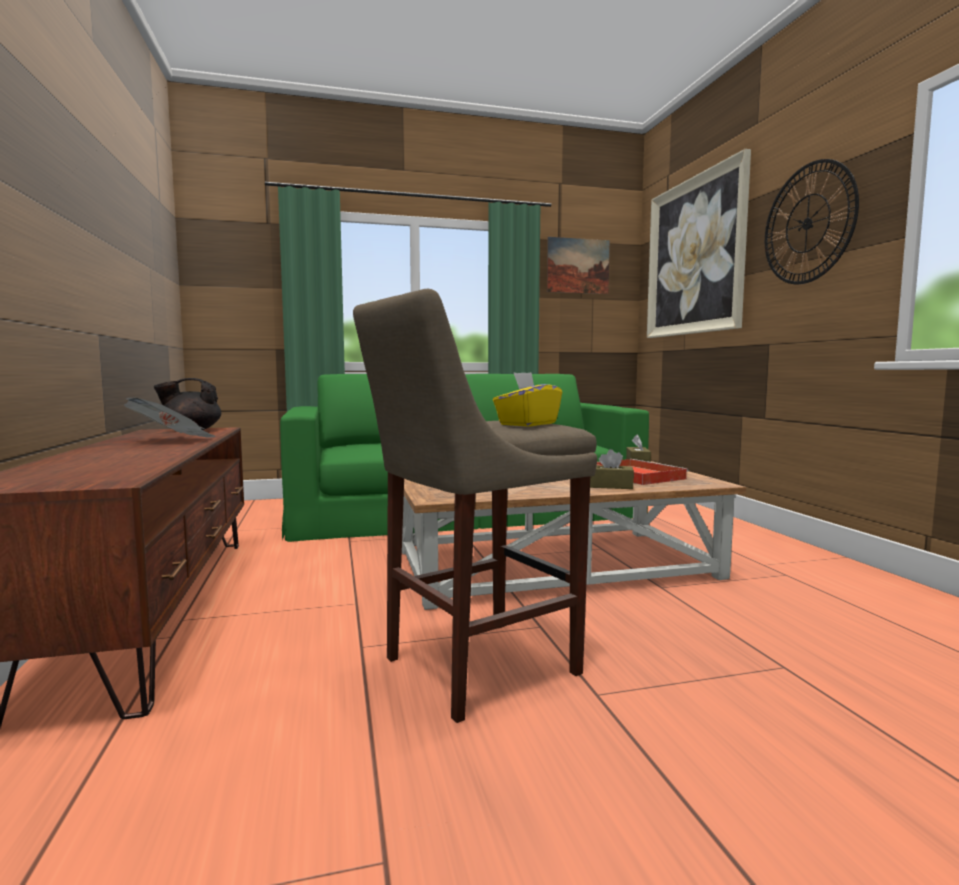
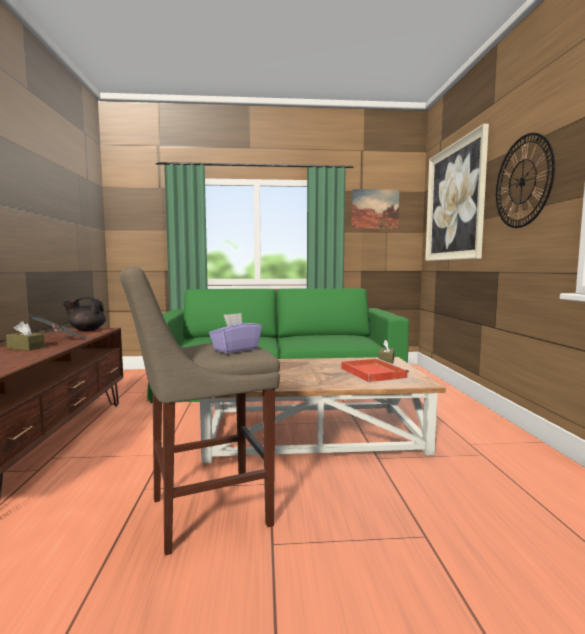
camera: 10 degrees right, 0 degrees up
(527, 424) = (235, 349): yellow tissue box -> purple tissue box
(610, 486) = (343, 382): brown tissue box -> brown tissue box (26, 348)

